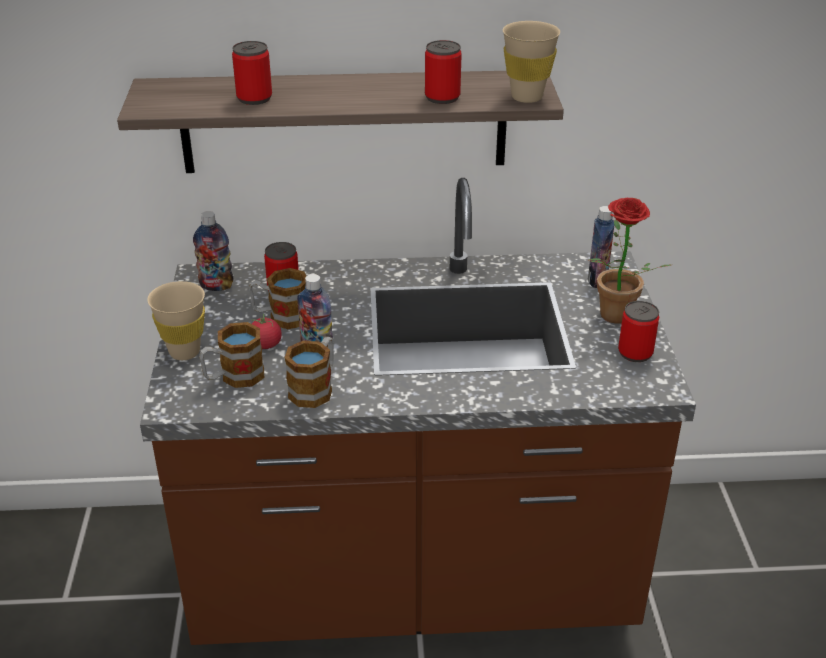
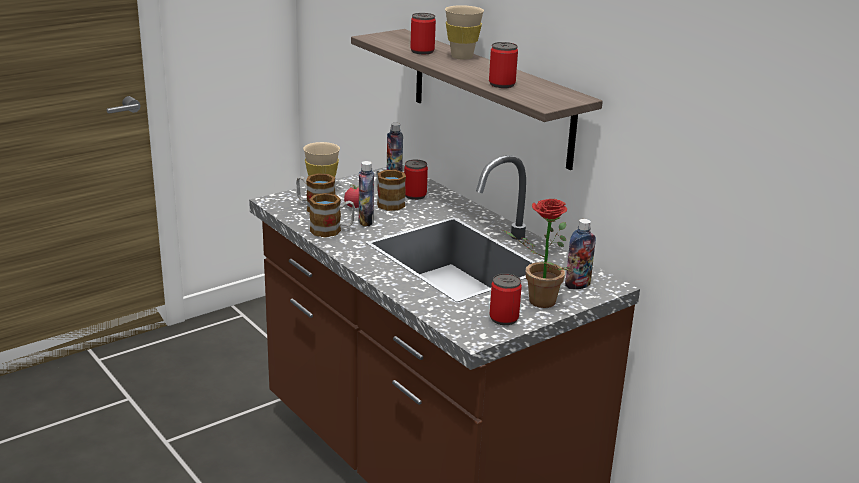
camera: 55 degrees right, 10 degrees down
(526, 97) = (543, 102): beige cup -> beige cup (462, 57)

